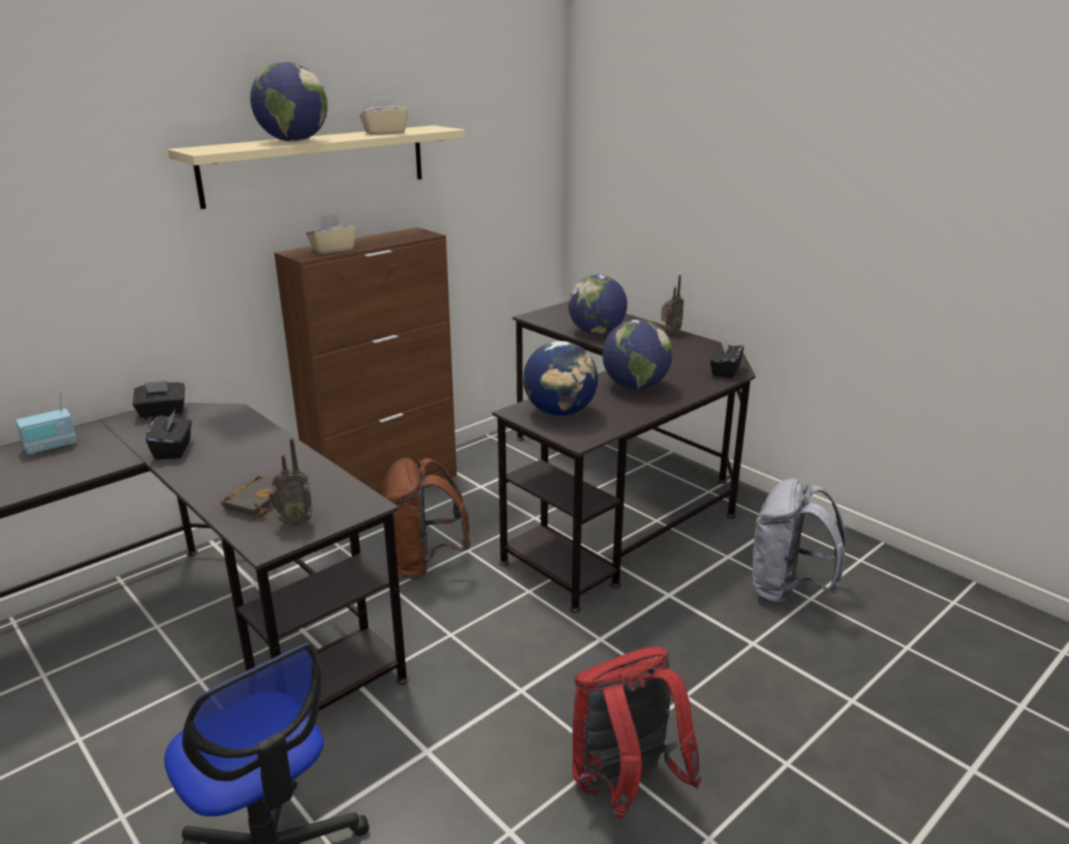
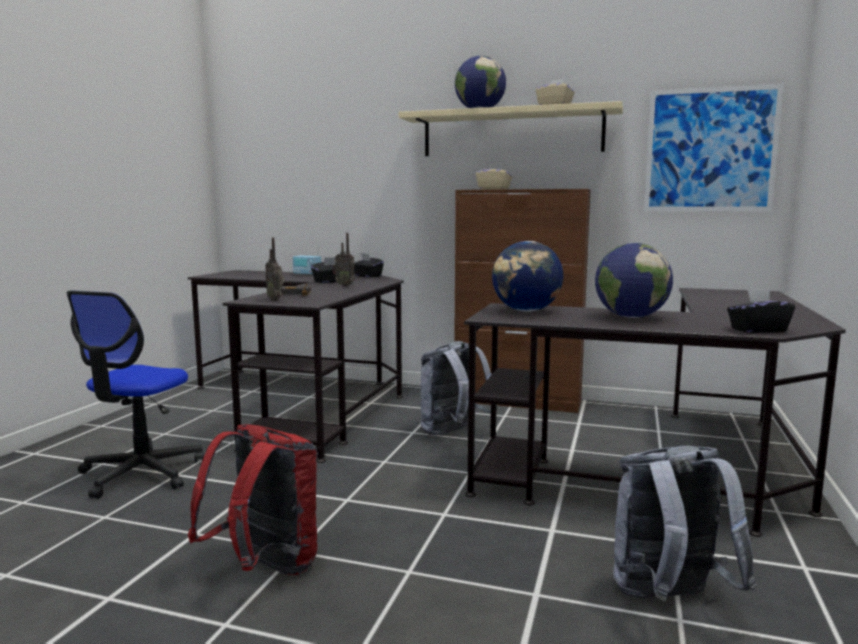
camera: 60 degrees right, 15 degrees down
(424, 563) = (453, 433): brown backpack -> grey backpack
(509, 168) = (710, 150): none -> picture
(596, 332) = (718, 300): globe -> none
(670, 333) = (795, 311): radio -> radio (345, 286)

